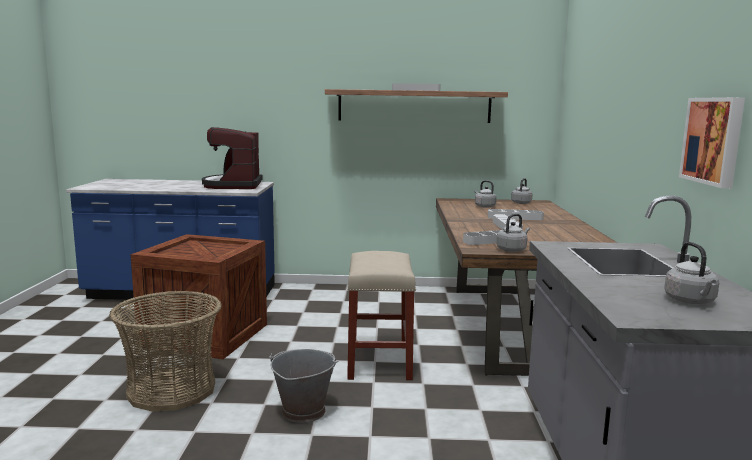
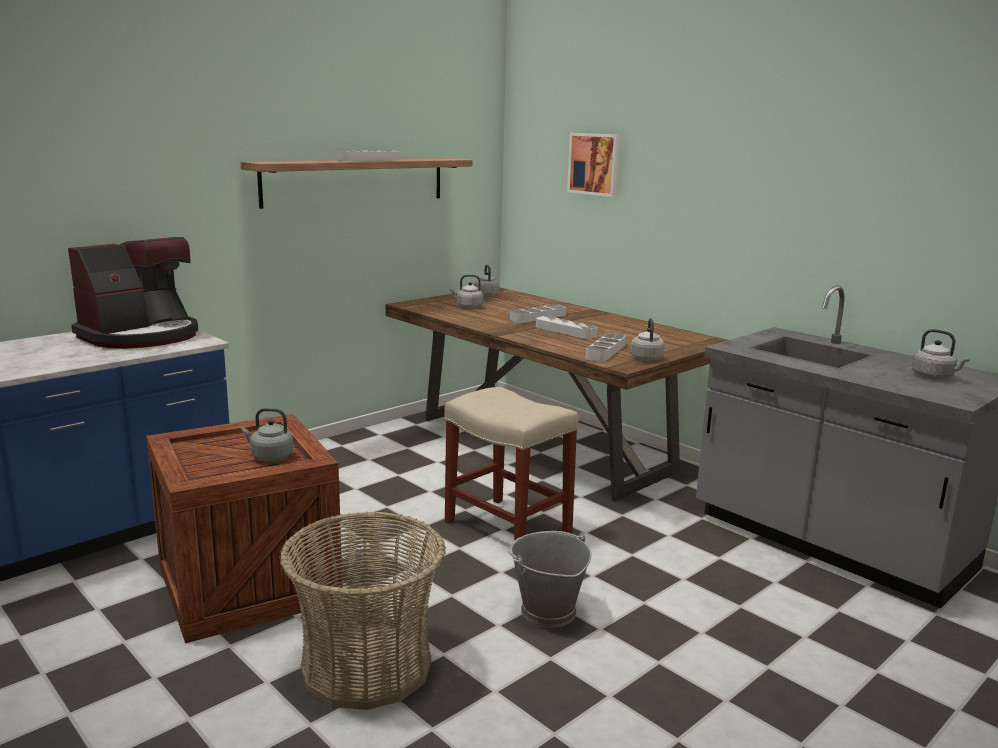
camera: 45 degrees left, 5 degrees up
(207, 254) = (270, 457): none -> grey kettle
(233, 185) = (141, 336): coffee machine -> coffee machine turned 90 degrees counterclockwise
(714, 140) = (851, 232): picture -> picture (595, 164)

